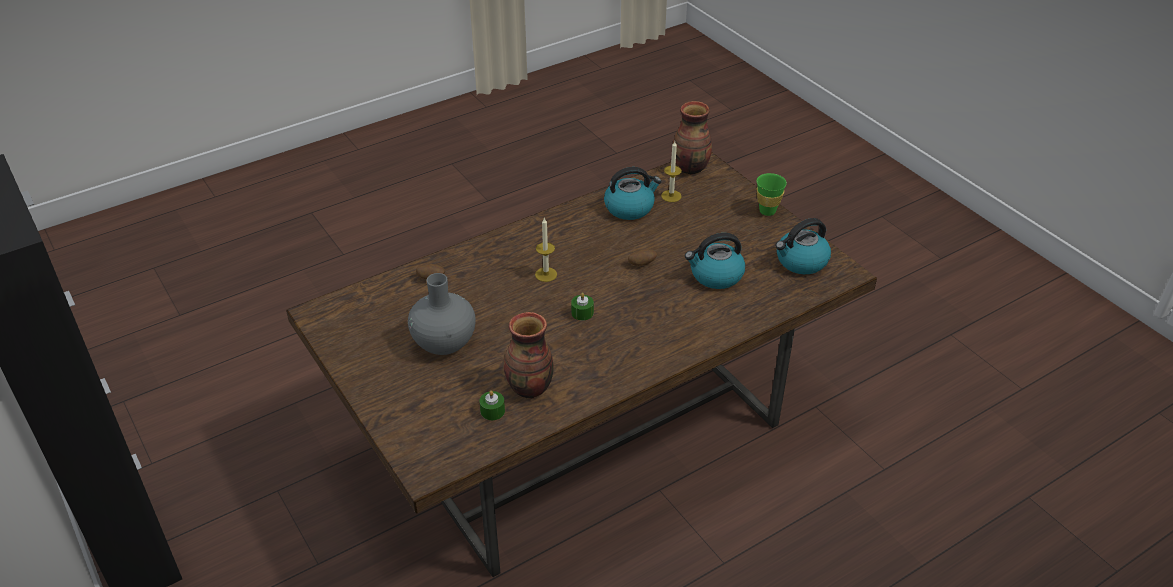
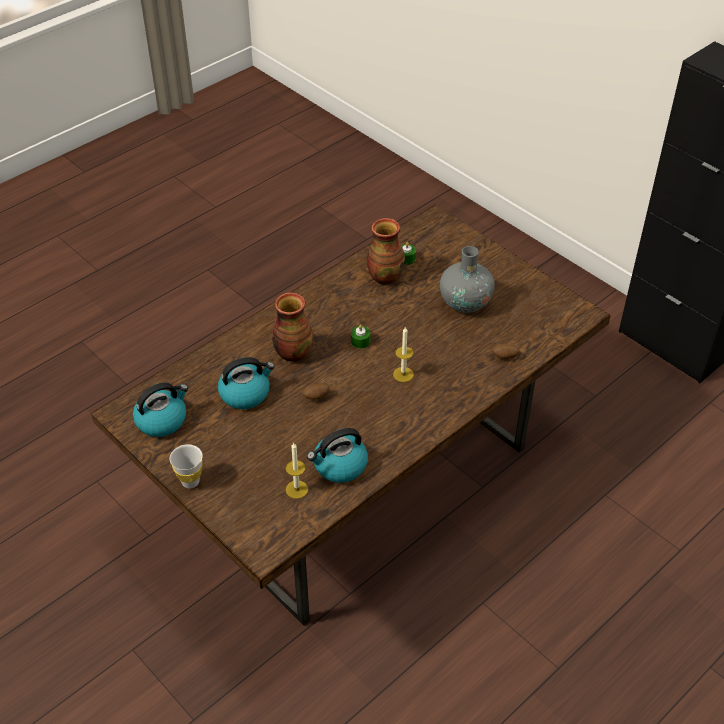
camera: 170 degrees right, 5 degrees up
(691, 168) = (277, 538): vase -> vase (292, 353)
(767, 211) = (190, 481): green cup -> white cup

